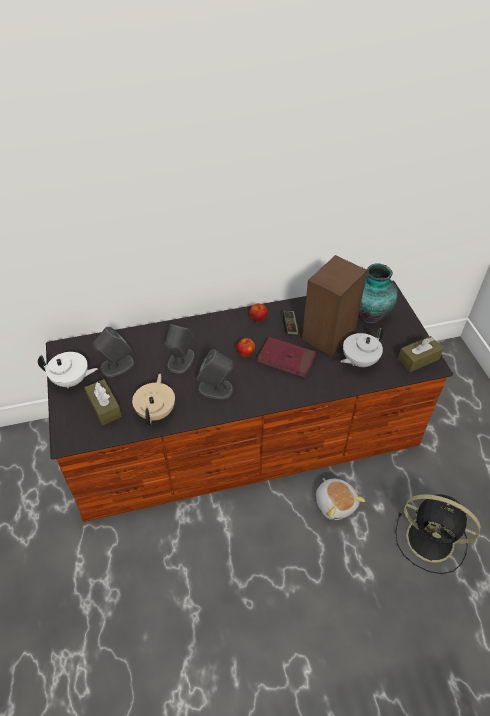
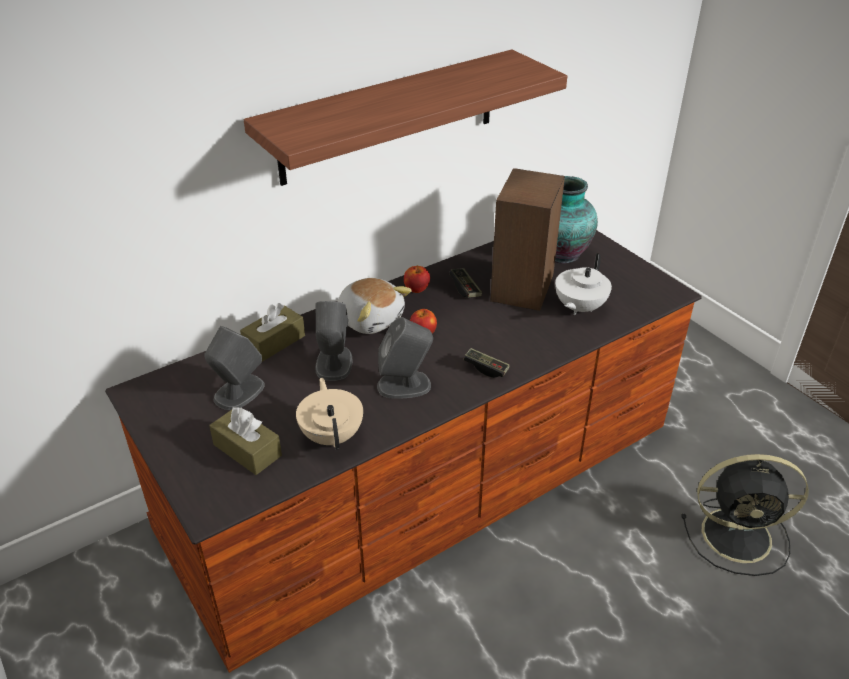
camera: 20 degrees left, 10 degrees down
(72, 380) = (175, 429): white teapot -> none
(251, 205) = (389, 117): none -> shelf
(272, 391) = (486, 368): none -> game controller
(286, 359) = (482, 327): red book -> none
(335, 503) = (594, 528): plush toy -> plush toy (370, 319)
(418, 359) = (651, 289): brown tissue box -> brown tissue box (274, 342)

